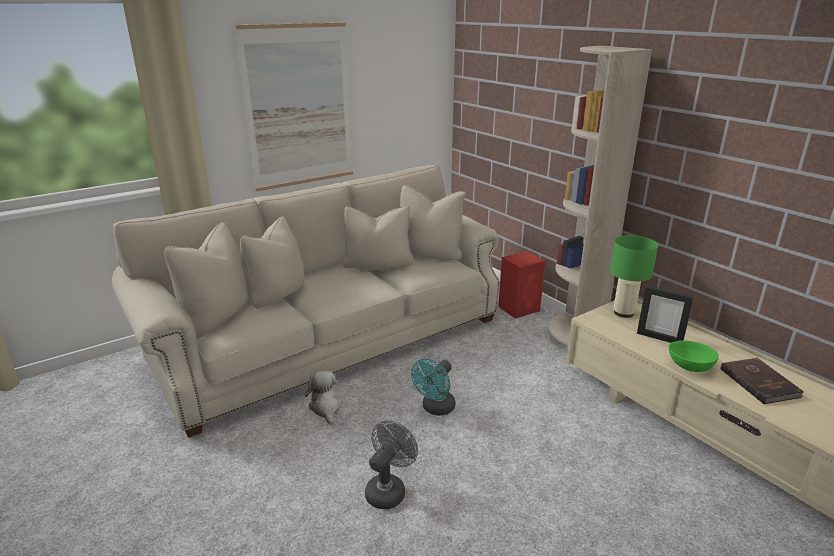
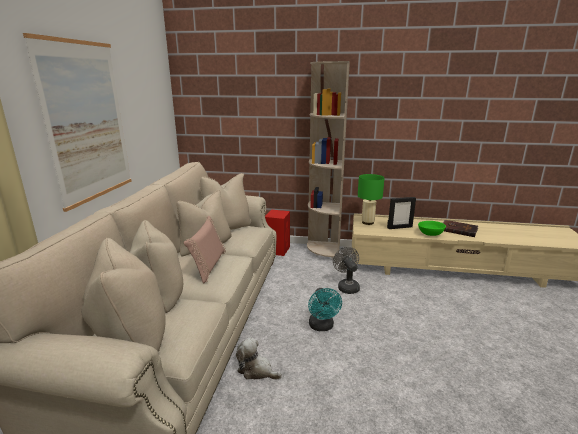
camera: 45 degrees left, 5 degrees down
(347, 285) = (208, 266): none -> beige pillow
(388, 489) = (374, 390): grey fan -> grey fan (347, 286)

